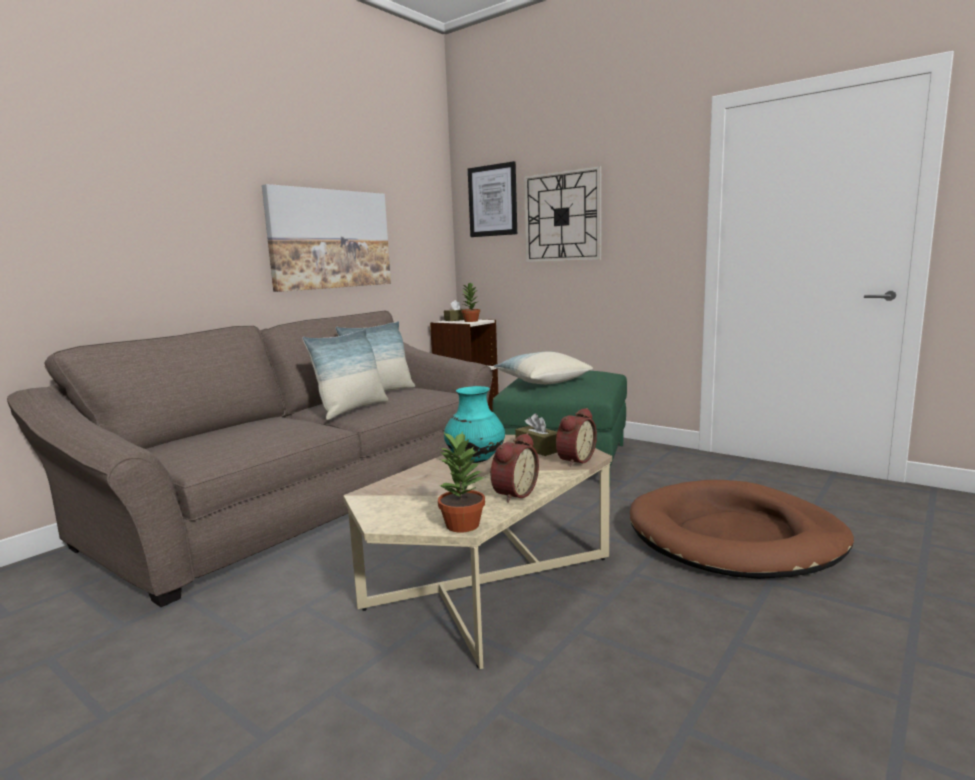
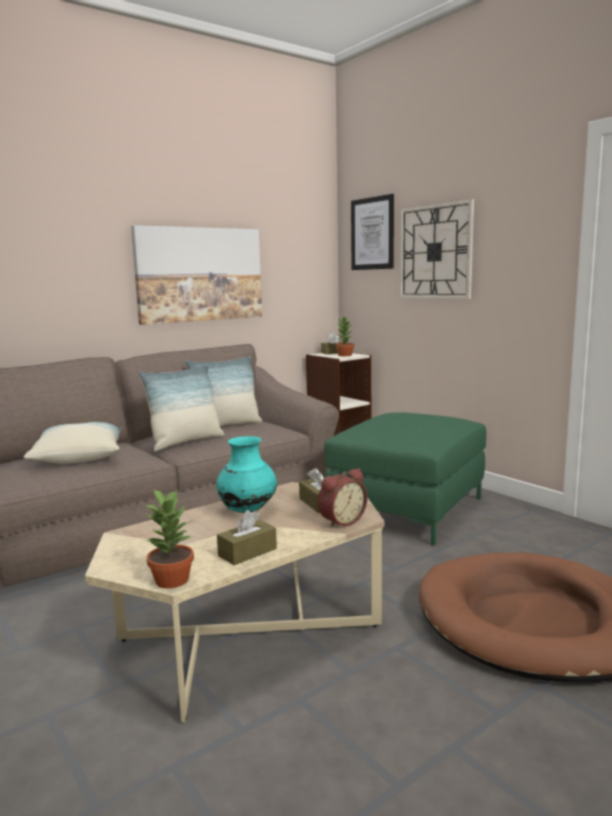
camera: 15 degrees right, 0 degrees up
(512, 494) = (247, 552): alarm clock -> brown tissue box
(542, 381) = (382, 426): pillow -> pillow (78, 457)

